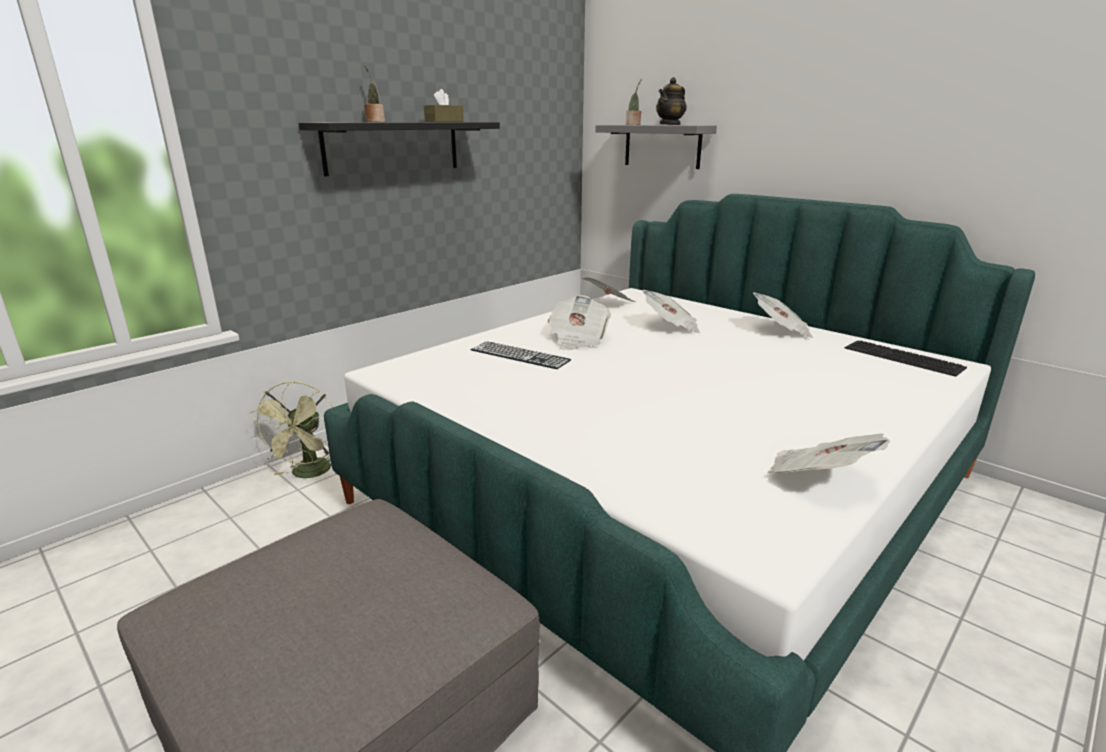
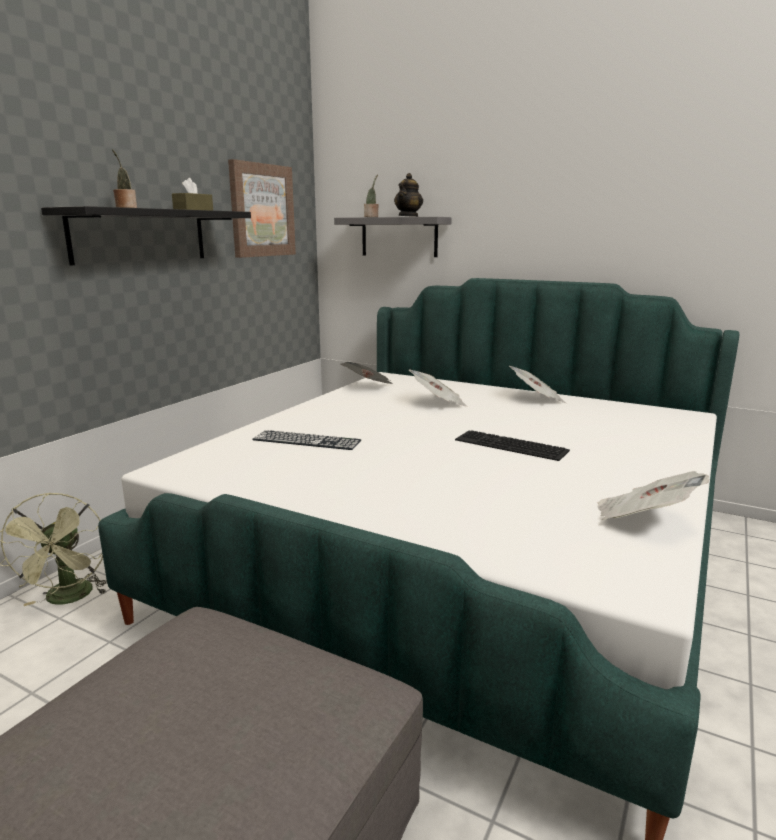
camera: 15 degrees left, 5 degrees down
(521, 118) = (262, 210): none -> picture
(577, 340) = (356, 421): newspaper -> none
(901, 358) = (646, 413): keyboard -> keyboard (509, 445)

